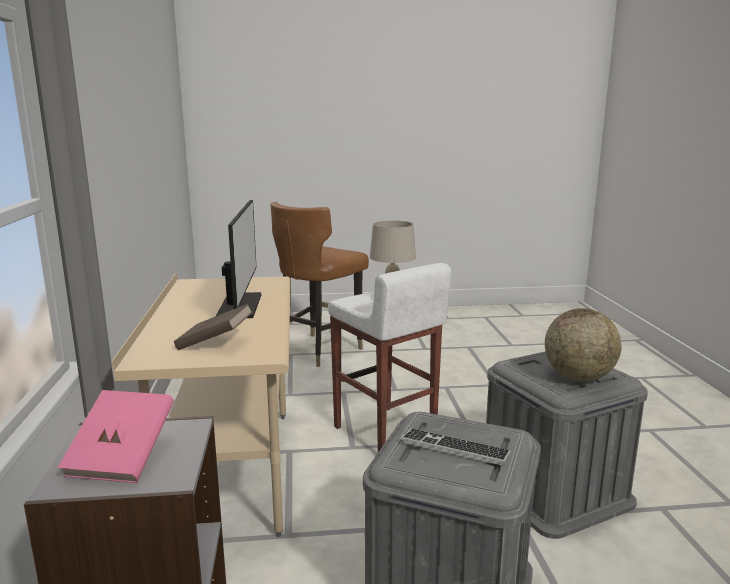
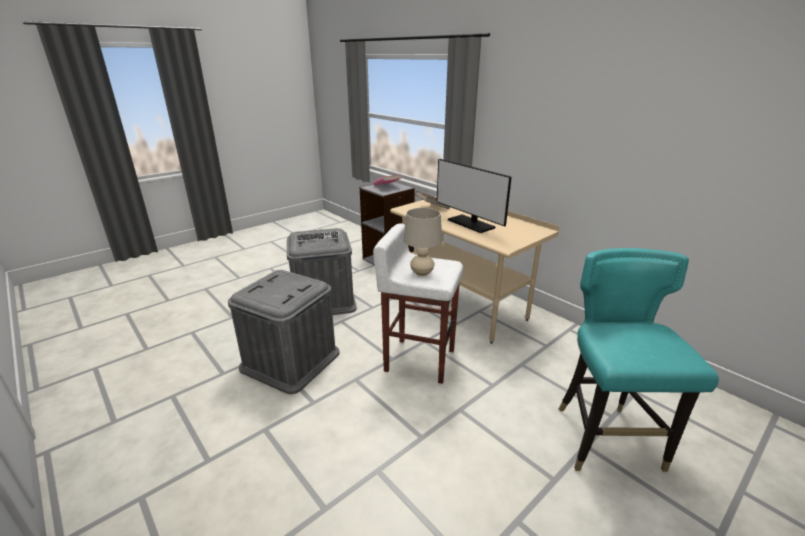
camera: 145 degrees right, 10 degrees up
(319, 350) = (606, 440): brown chair -> turquoise chair
(578, 377) = (271, 284): globe -> none

